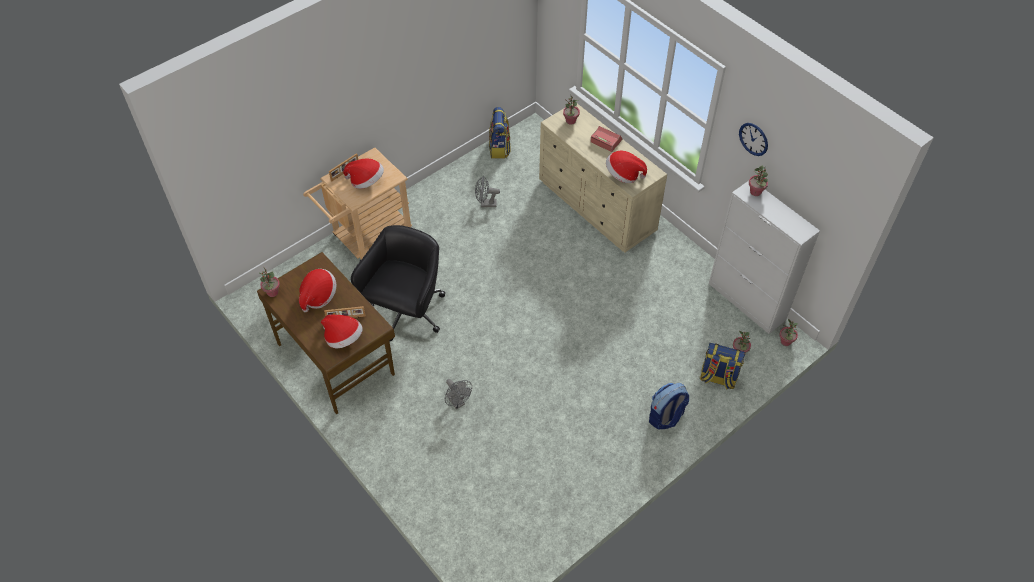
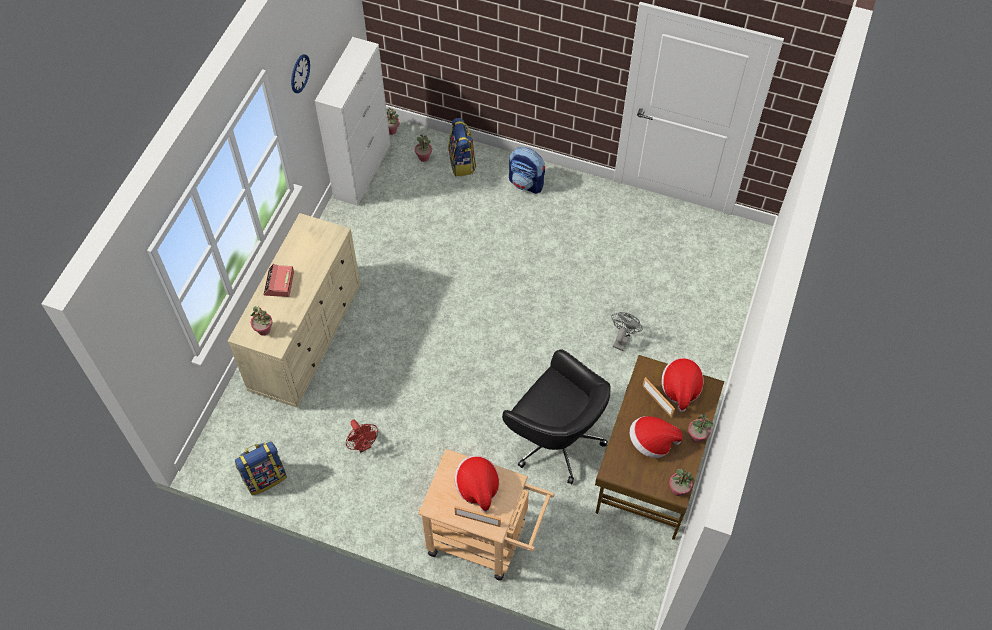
camera: 120 degrees left, 5 degrees up
(406, 312) = (555, 439): black office chair -> black office chair turned 135 degrees counterclockwise
(485, 204) = (363, 445): grey fan -> red fan
(623, 175) = (323, 248): hat -> none
(755, 192) = (331, 91): potted plant -> potted plant (697, 436)

